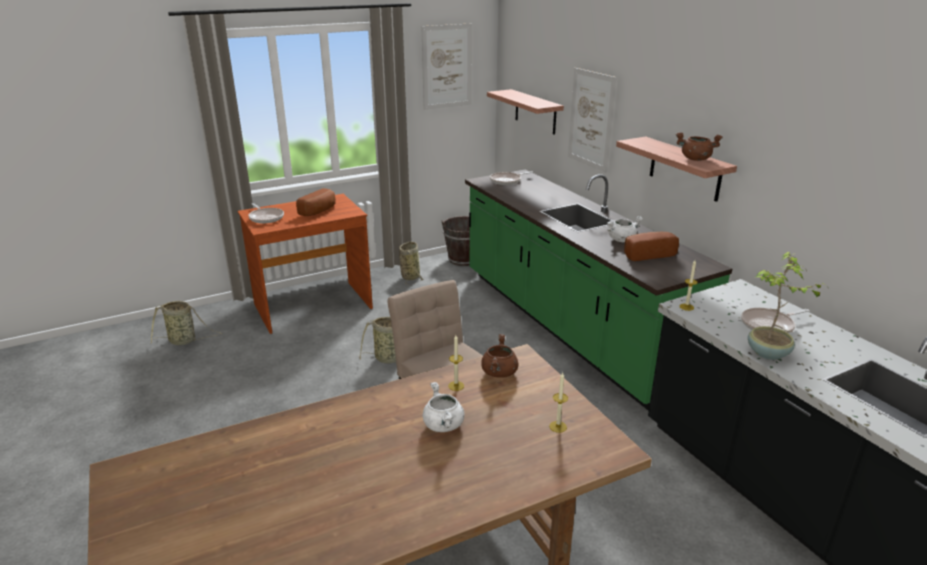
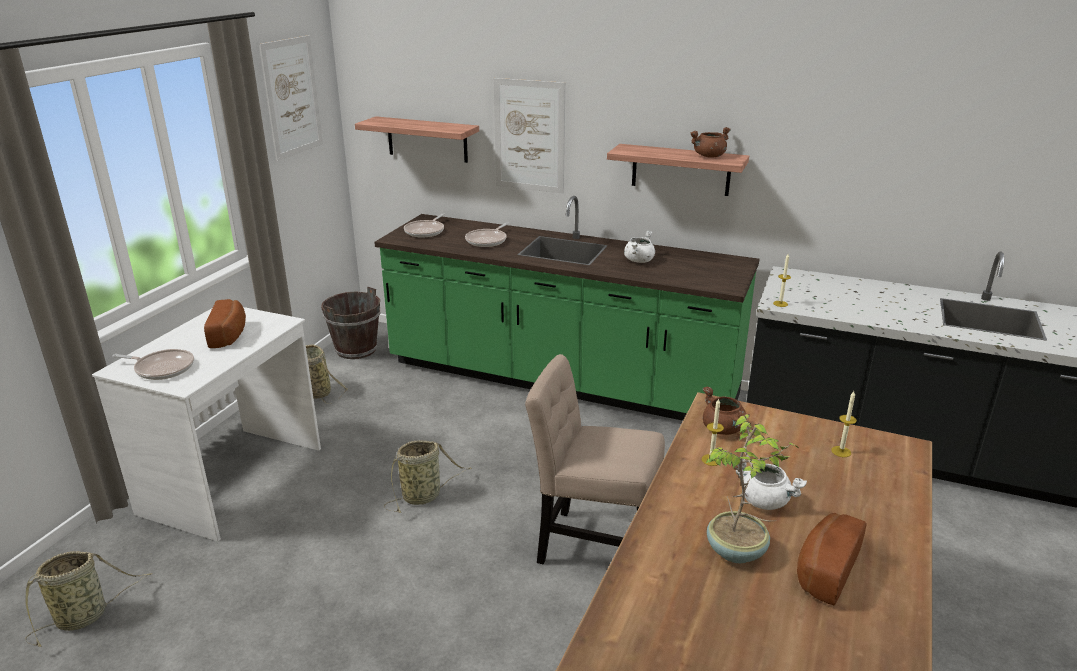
camera: 40 degrees left, 0 degrees up
(313, 307) = (234, 480): brown desk -> white desk
(647, 254) = (682, 267): bread -> bread (824, 570)
(768, 354) = (888, 319): potted plant -> potted plant (737, 552)
(769, 325) = (852, 297): frying pan -> frying pan (487, 240)

